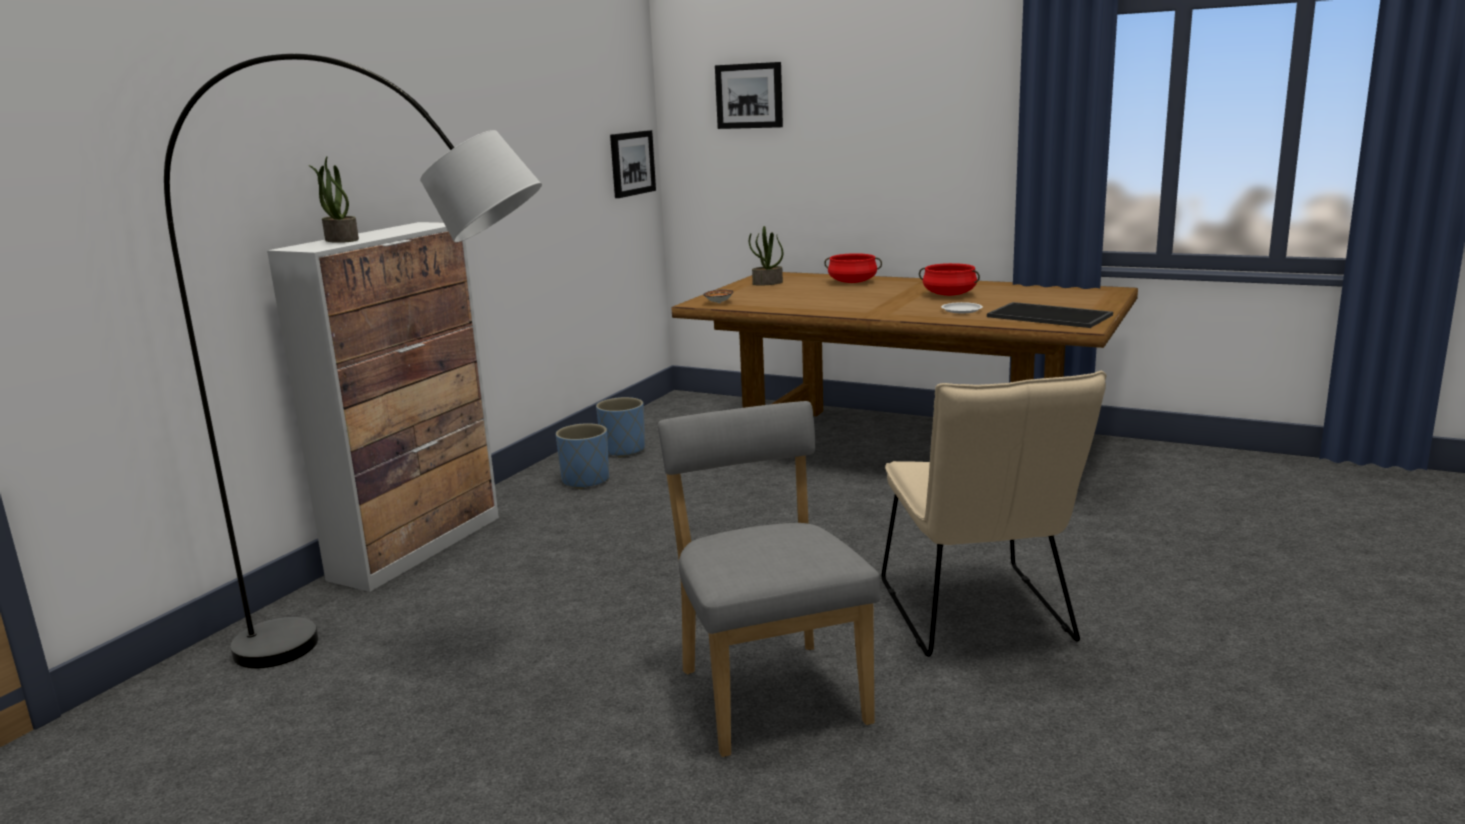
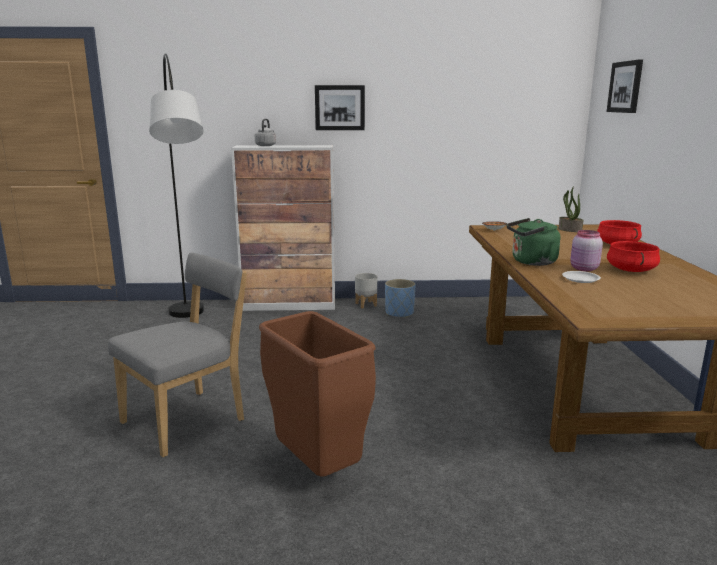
camera: 60 degrees right, 0 degrees up
(341, 240) = (266, 145): potted plant -> grey kettle
(516, 493) = (366, 304): none -> grey planter
(623, 450) = (452, 309): blue planter -> none
(631, 163) = (547, 132): picture -> picture (339, 107)
(881, 313) = (531, 262): none -> green kettle
(927, 304) = (583, 269): none -> pink jar
(979, 617) = (316, 469): beige chair -> brown trash can
(1051, 316) = (614, 305): tray -> none

